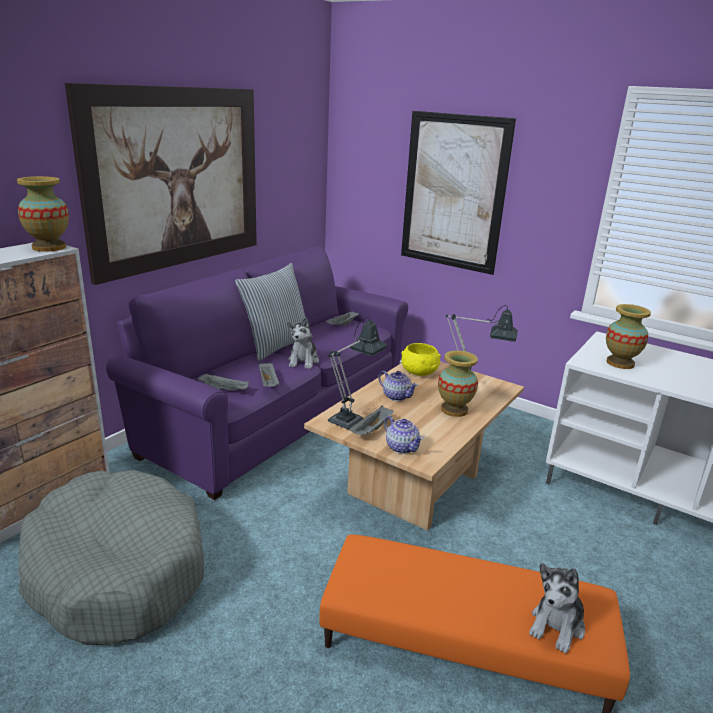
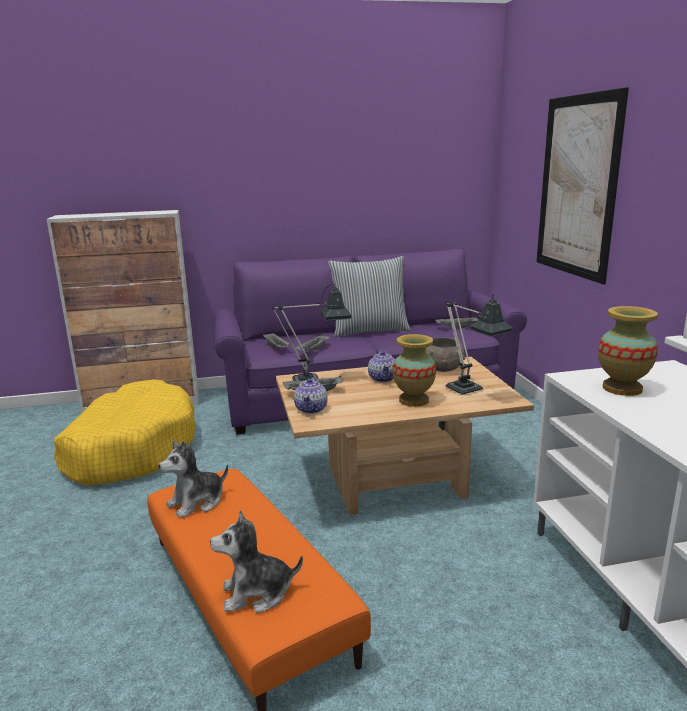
camera: 45 degrees right, 5 degrees down
(49, 247) = (163, 212): vase -> none
(116, 570) = (131, 449): grey dog bed -> yellow dog bed
(176, 178) = (300, 172): picture -> none
(303, 361) = (368, 344): plush toy -> plush toy (197, 502)
(419, 372) = (442, 369): yellow bowl -> grey bowl

